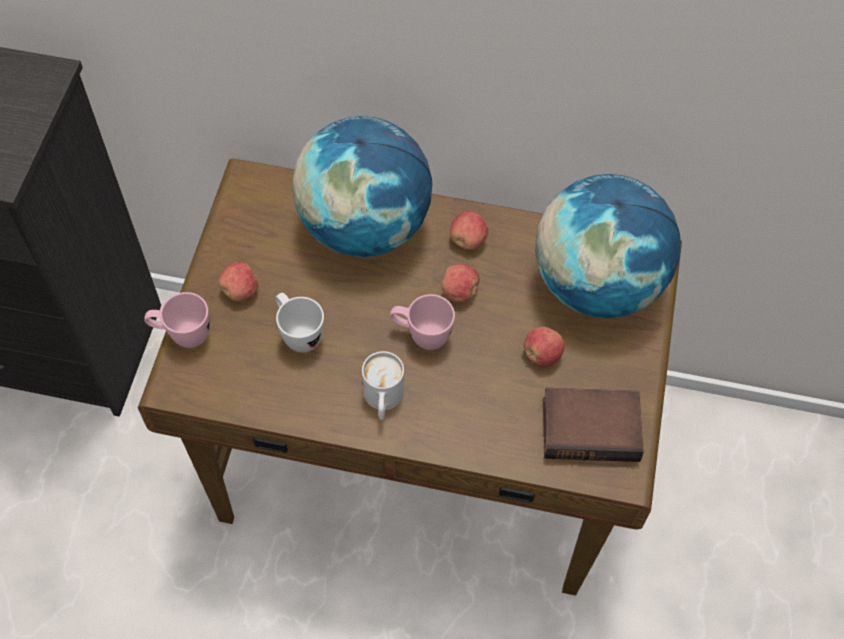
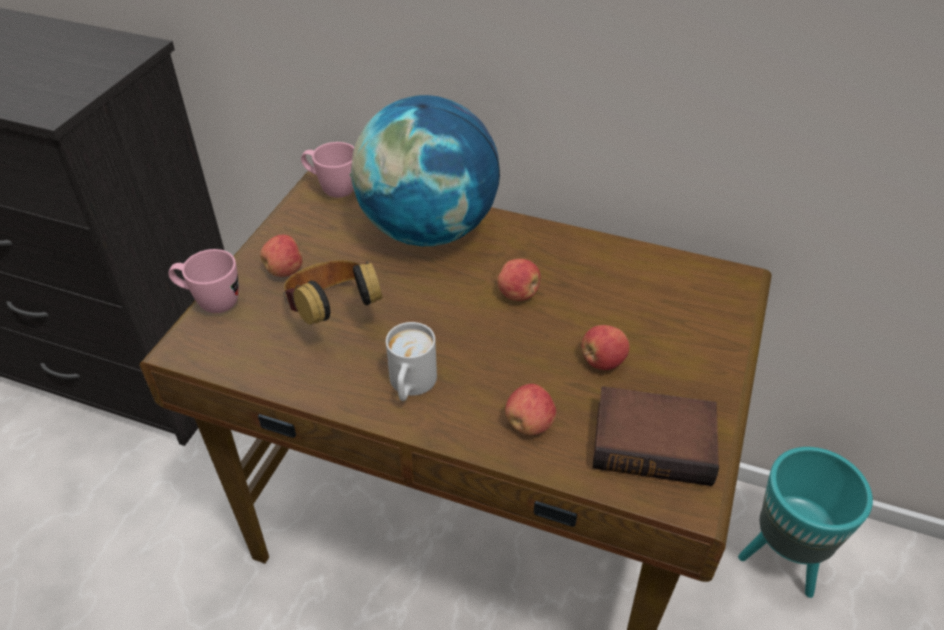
camera: 10 degrees right, 15 degrees down
(298, 333) = (333, 313): white mug -> headphones
(421, 335) = (467, 329): pink mug -> pink mug (332, 189)
(468, 240) = (535, 250): apple -> apple (530, 423)
(596, 284) = (672, 301): globe -> none
(701, 458) = (781, 561): none -> turquoise planter

